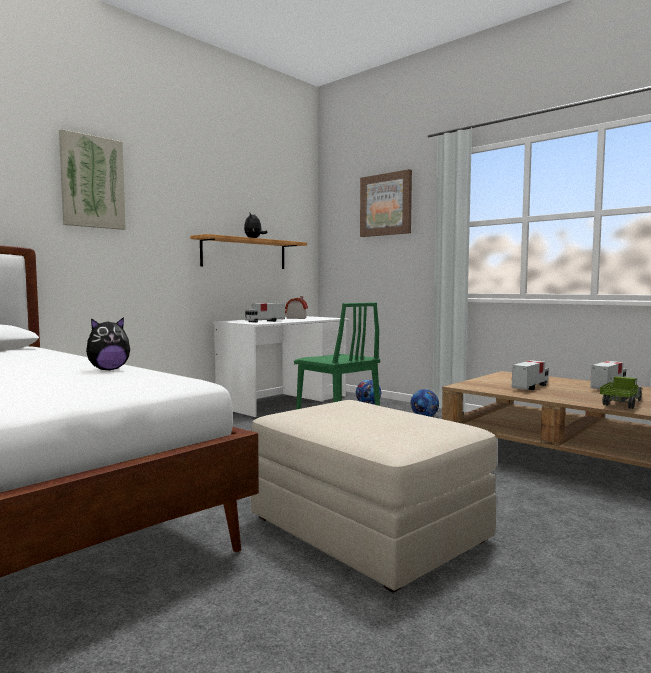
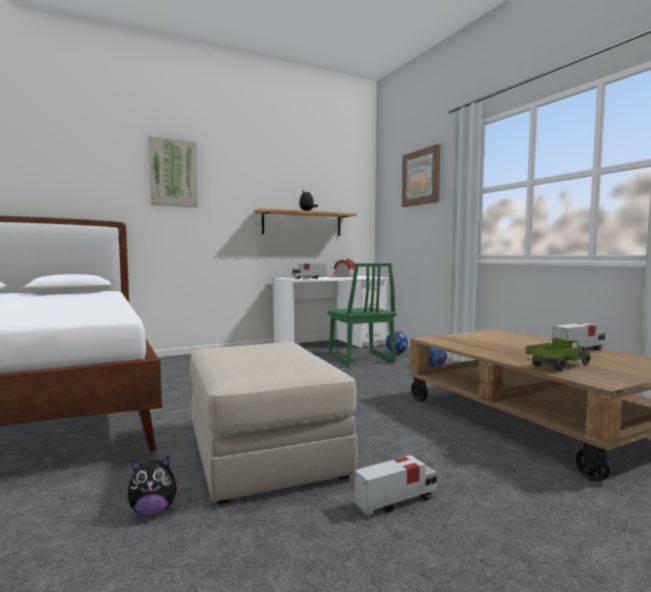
camera: 20 degrees right, 0 degrees up
(108, 370) = (97, 306): plush toy -> plush toy (153, 511)
(530, 387) = (493, 344): toy truck -> toy truck (396, 501)

